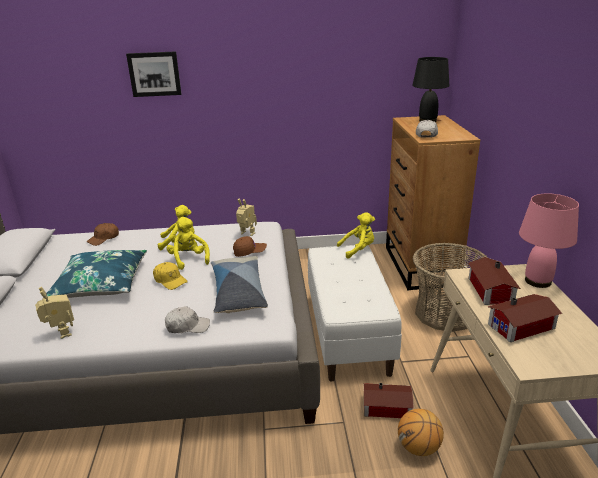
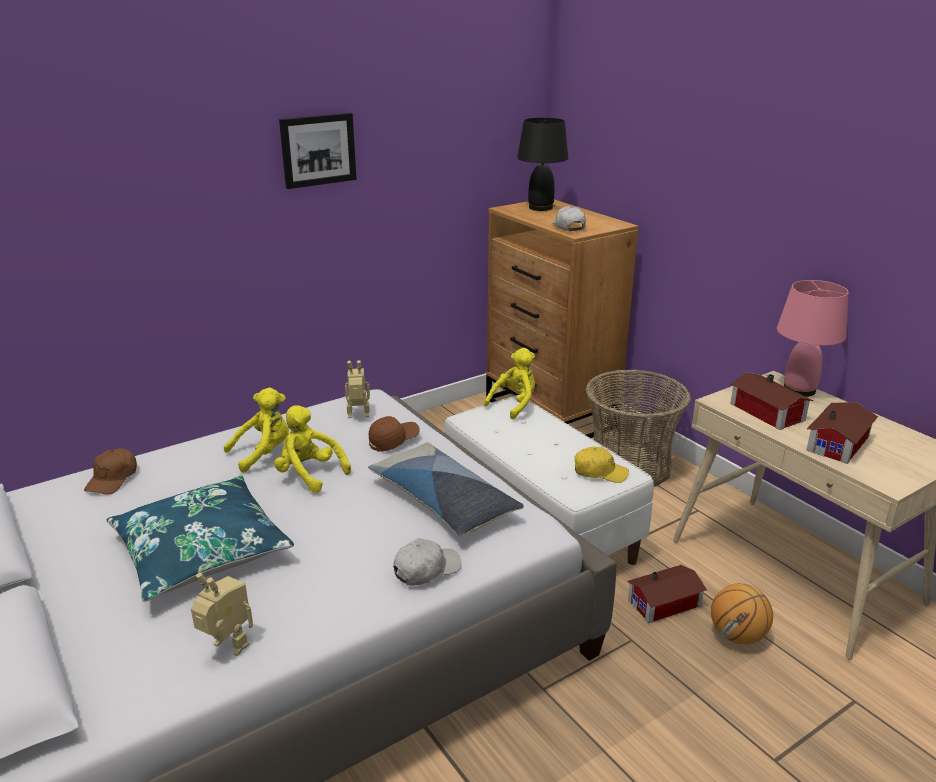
camera: 30 degrees left, 0 degrees up
(154, 74) = (122, 170): picture -> picture (318, 150)
(170, 280) = (320, 513): yellow cap -> yellow cap (599, 472)

